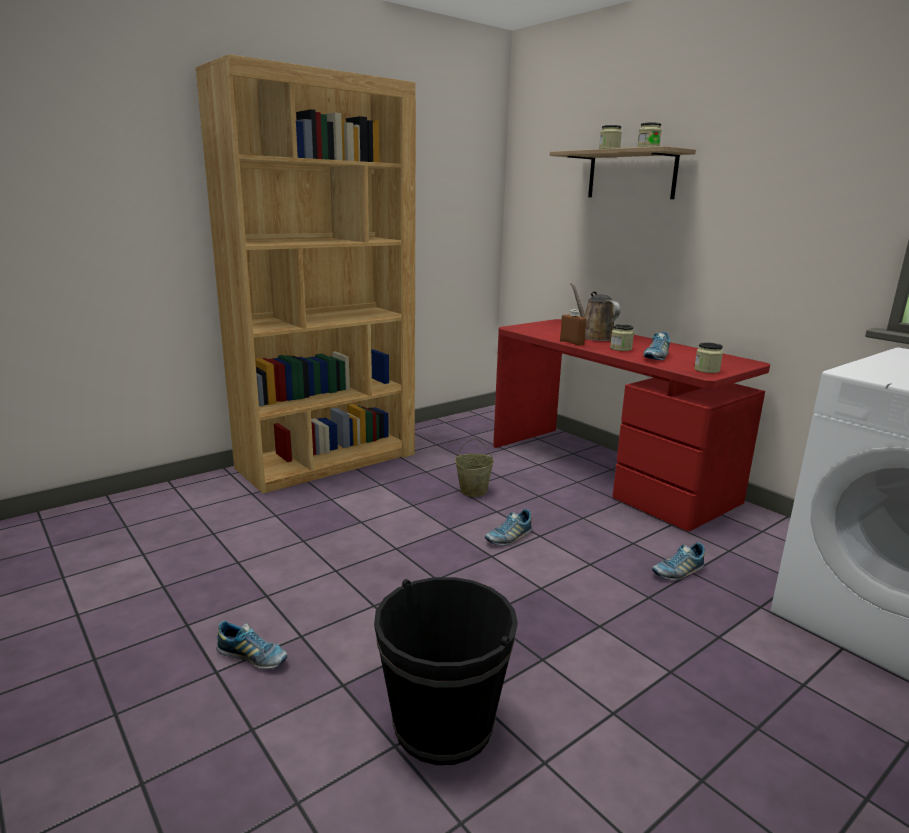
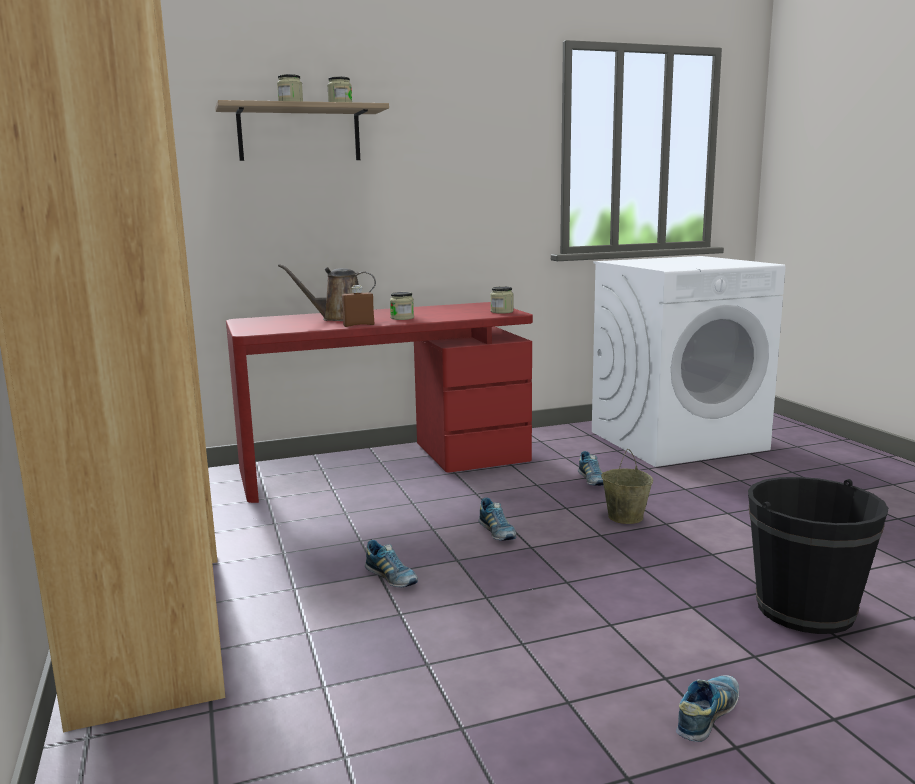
camera: 70 degrees left, 5 degrees down
(474, 491) = (370, 532): beige bucket -> beige bucket (624, 517)
(656, 357) = (446, 315): shoe -> shoe (391, 578)

